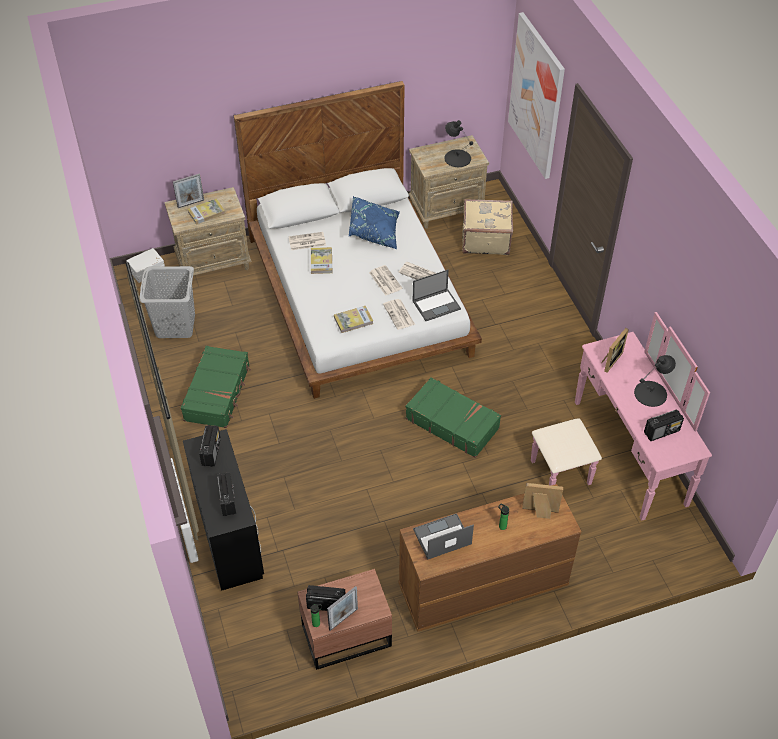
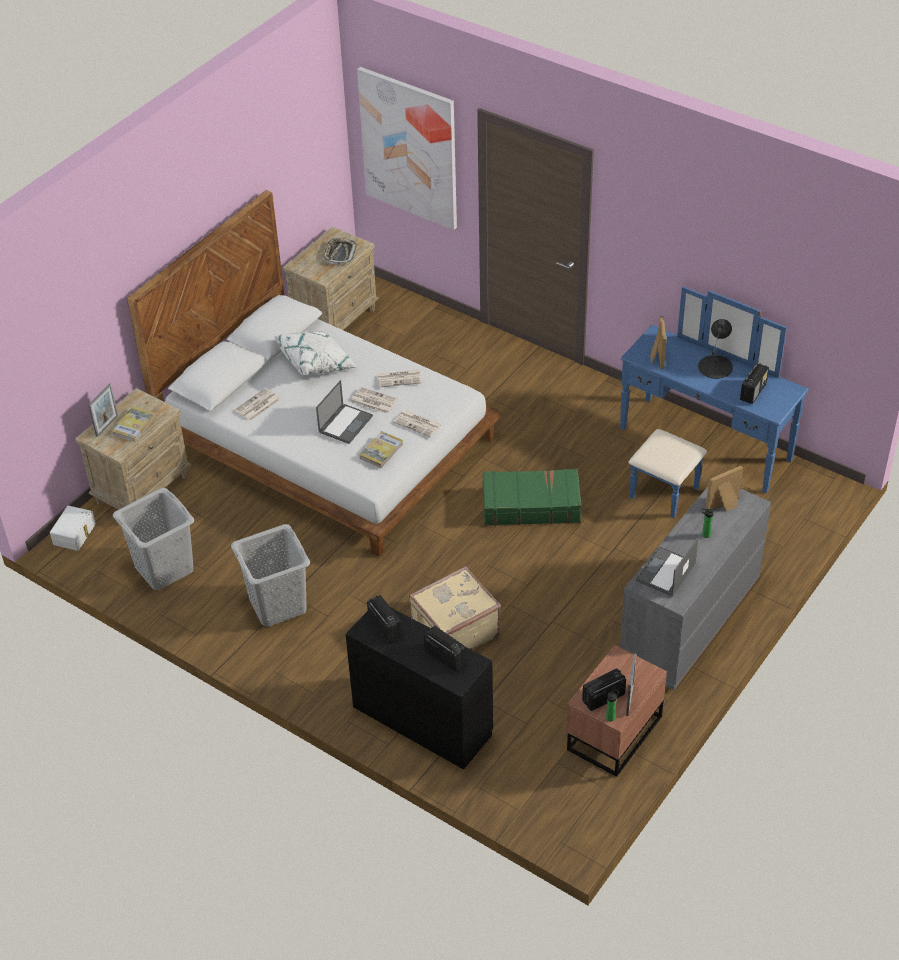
camera: 35 degrees left, 5 degrees down
(218, 393) = (277, 605): green suitcase -> grey laundry basket
(321, 262) = (293, 416): book -> none
(374, 232) = (317, 363): blue pillow -> white pillow
(436, 304) = (444, 397): laptop -> laptop (345, 423)
(457, 158) = (340, 254): black table lamp -> tray
(482, 586) = (689, 622): brown dresser -> grey dresser
(485, 239) = (401, 329): beige suitcase -> beige suitcase (454, 630)
(614, 457) = (696, 455): pink dresser -> blue dresser

